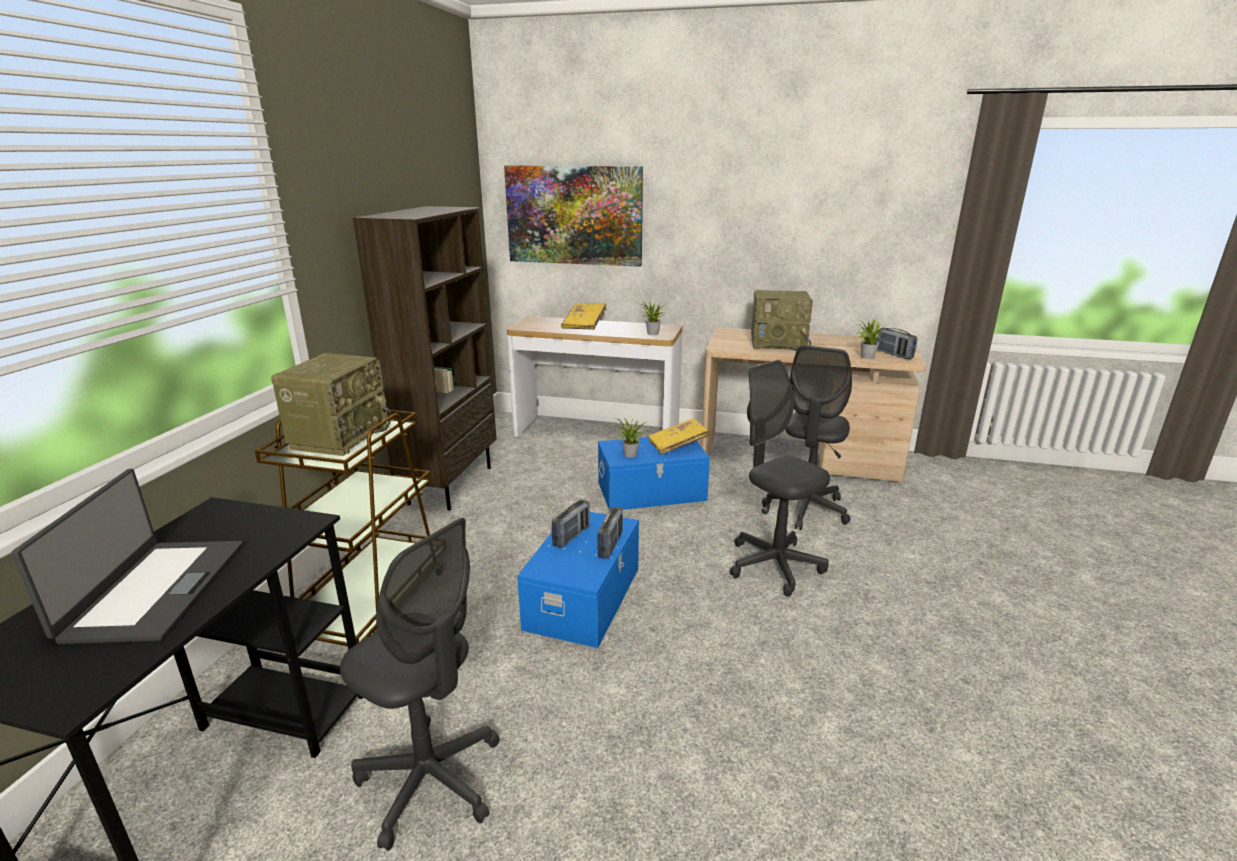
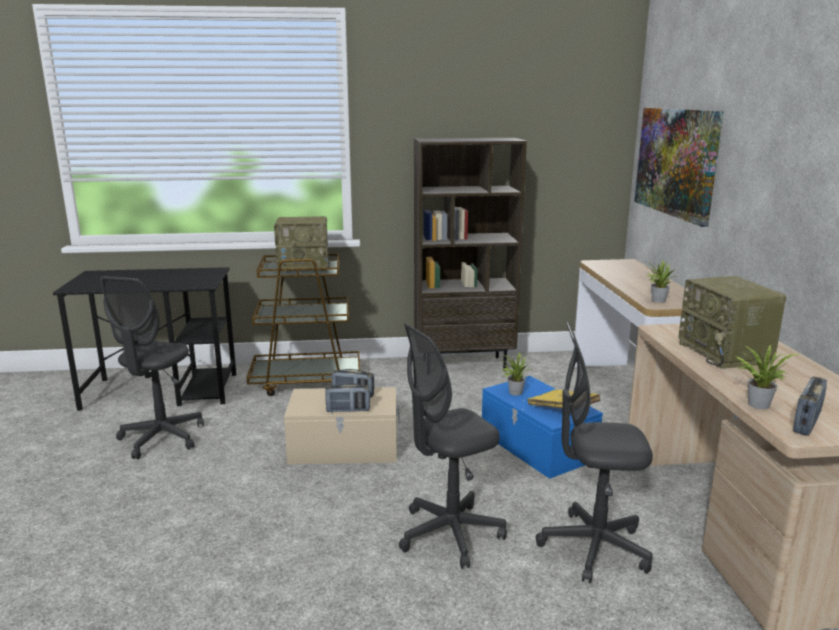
camera: 70 degrees right, 5 degrees down
(154, 590) = (143, 279): laptop -> none
(584, 324) = (641, 277): yellow book -> none
(585, 598) = (344, 447): blue storage box -> beige storage box
(774, 565) = (450, 534): grey office chair -> grey office chair turned 150 degrees counterclockwise

